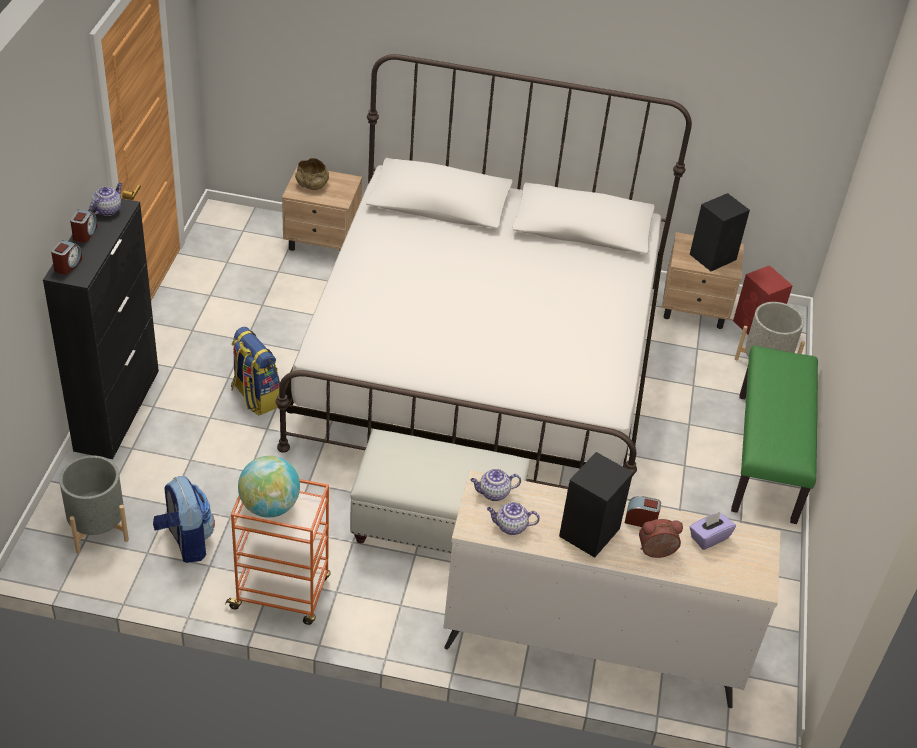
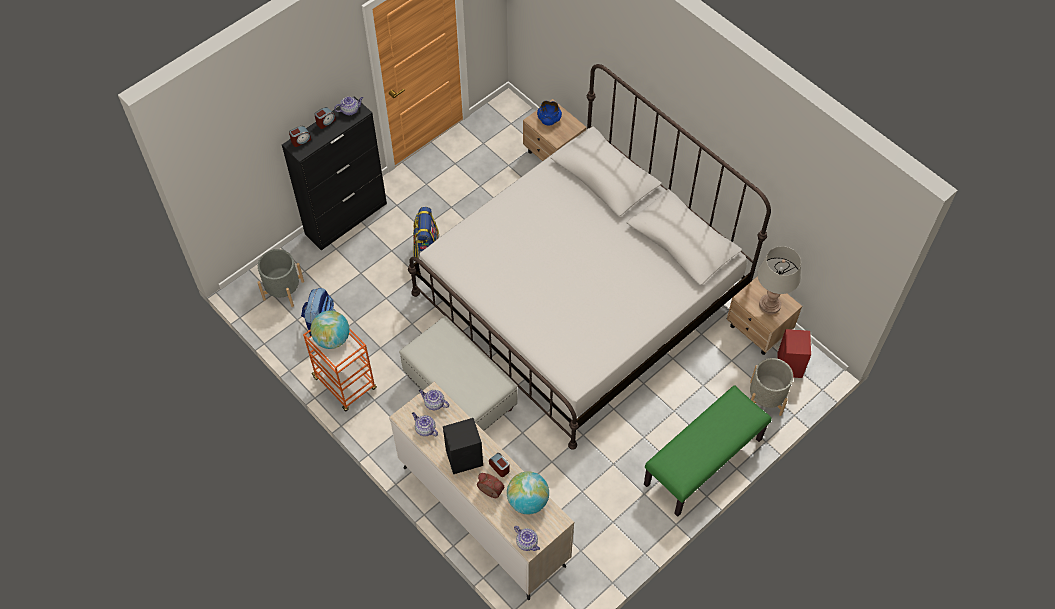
camera: 40 degrees right, 15 degrees up
(312, 184) = (549, 119): beige bowl -> blue bowl
(708, 537) = (528, 501): purple tissue box -> globe
(713, 256) = (769, 305): black speaker -> grey table lamp
(754, 582) = (527, 542): none -> teapot

